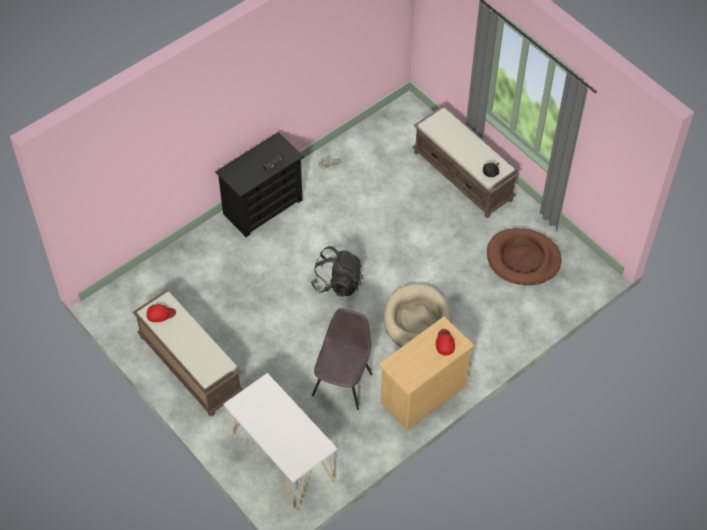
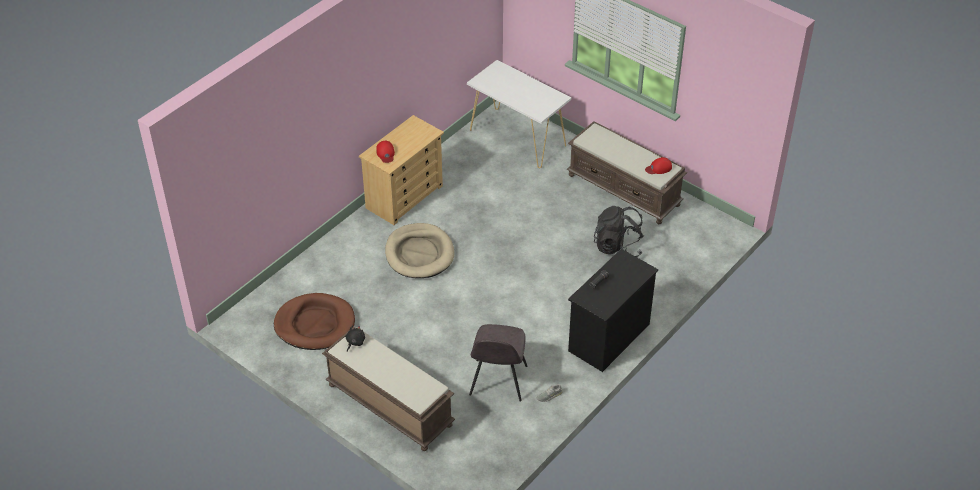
camera: 170 degrees right, 10 degrees down
(337, 283) = (506, 275): black backpack -> black backpack (618, 247)
(343, 383) = (479, 195): grey chair -> grey chair (498, 382)

